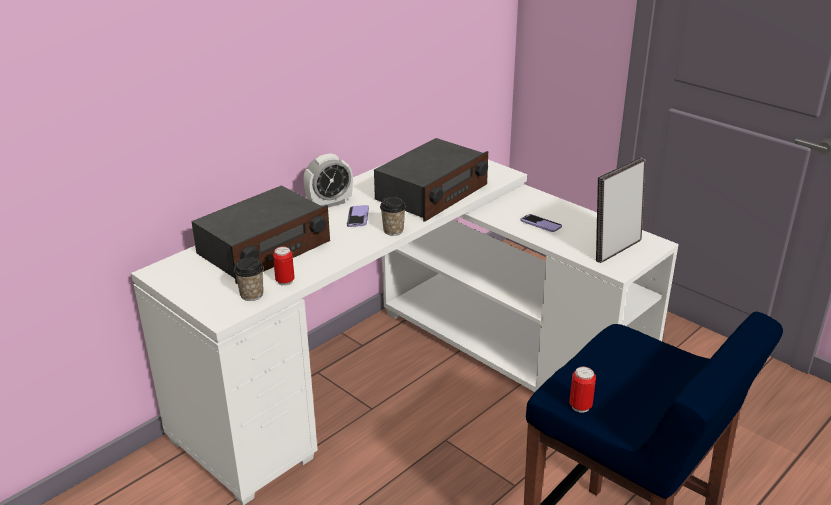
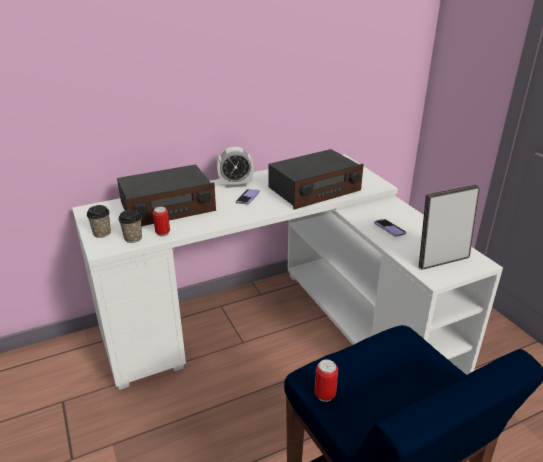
camera: 20 degrees right, 0 degrees up
(393, 230) = (266, 212): cup -> cup (102, 233)

